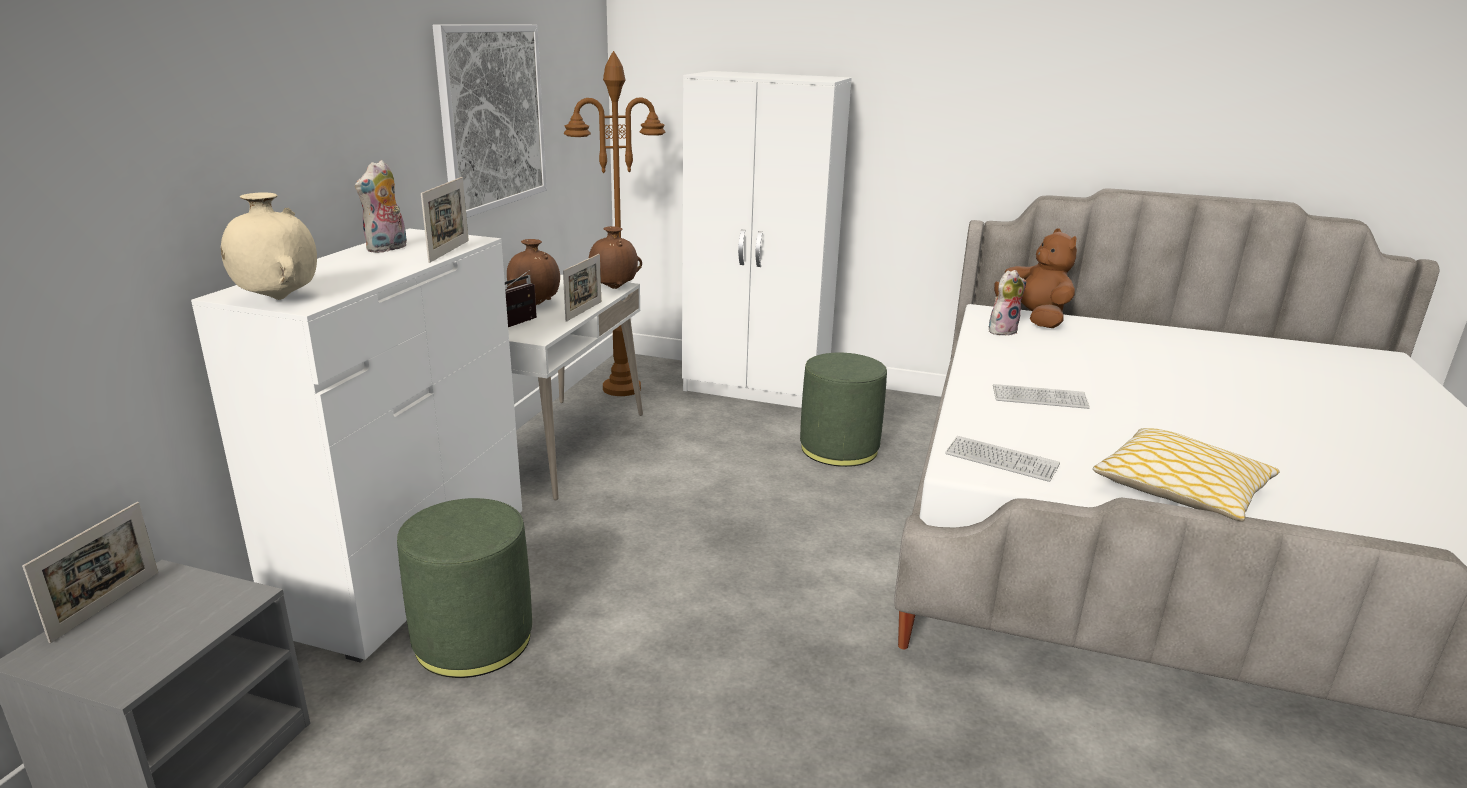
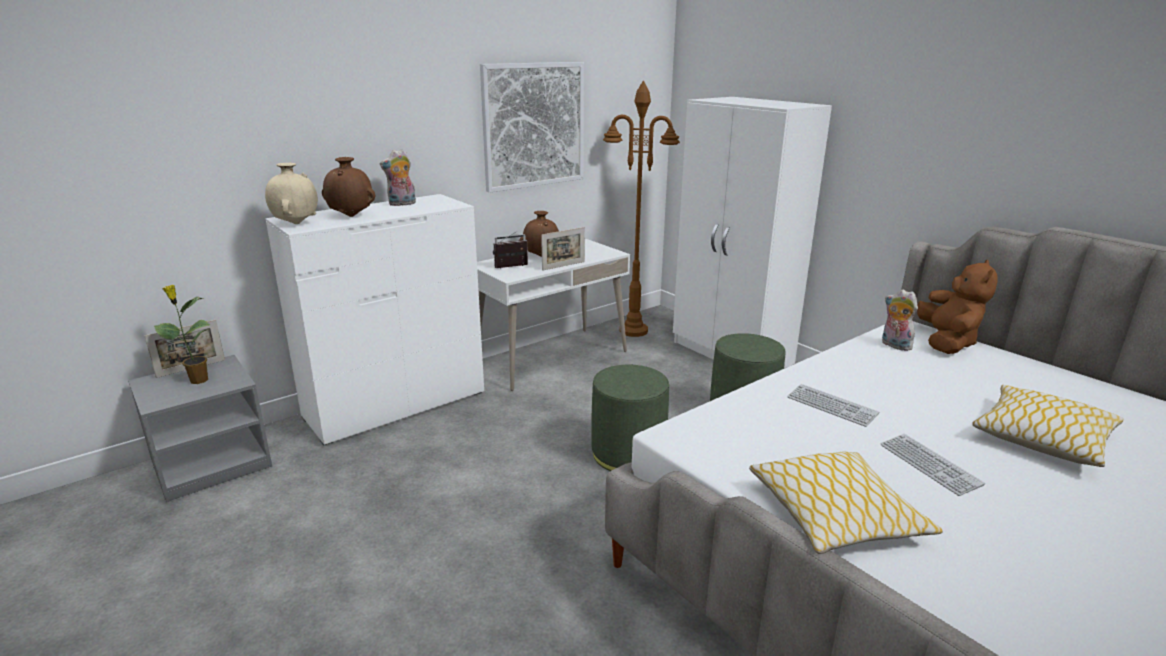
camera: 35 degrees right, 0 degrees up
(155, 619) = (197, 380): none -> potted plant
(449, 251) = (428, 210): picture frame -> none
(473, 639) = (383, 454): green ottoman -> green ottoman (628, 453)
(614, 288) = (607, 254): brown vase -> brown vase (351, 216)
(1001, 460) = (712, 441): keyboard -> keyboard (929, 465)
(1002, 330) = (894, 345): plush toy -> plush toy turned 135 degrees counterclockwise
(1202, 381) = (1042, 438): none -> pillow

